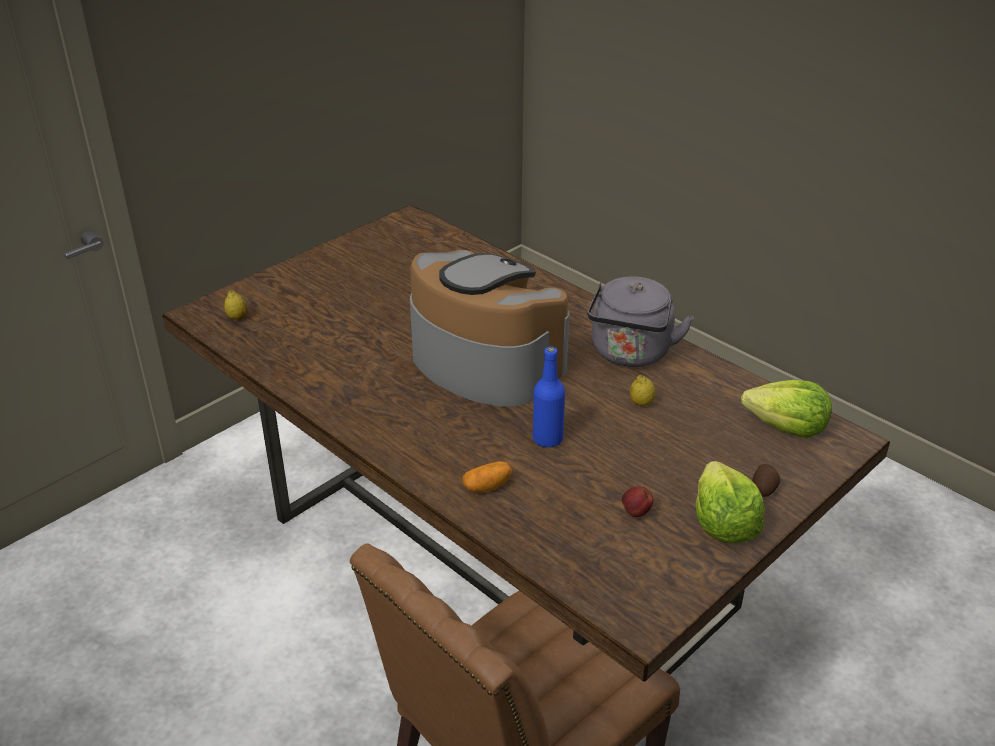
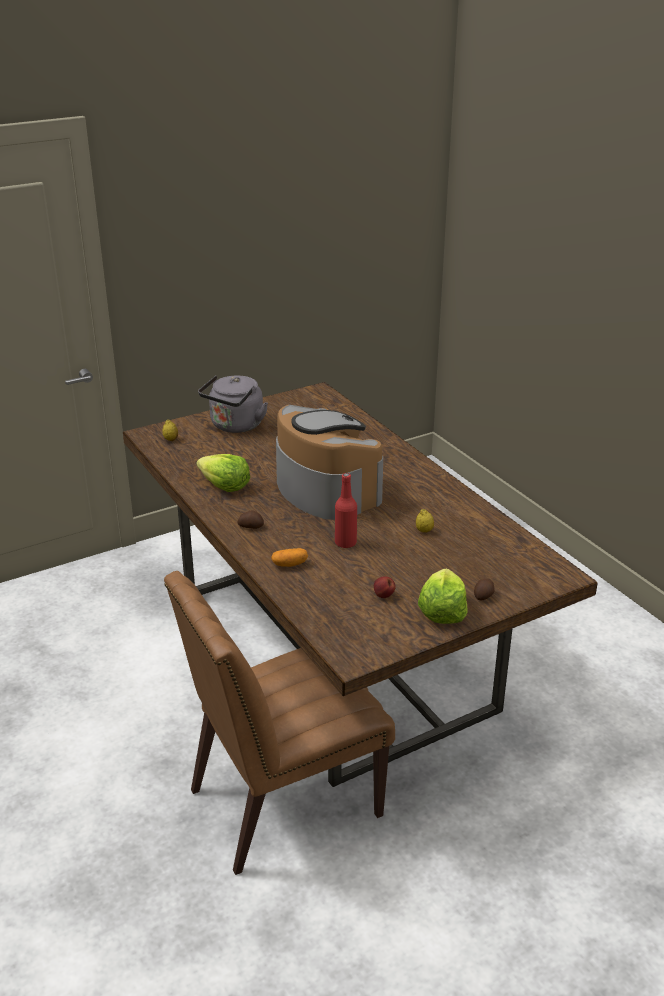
camera: 15 degrees right, 5 degrees down
(407, 435) = (251, 526): none -> potato
(547, 439) = (345, 543): blue bottle -> red bottle
(630, 354) = (433, 499): grey kettle -> grey kettle (235, 426)
(787, 427) = (523, 561): lettuce -> lettuce (225, 486)

